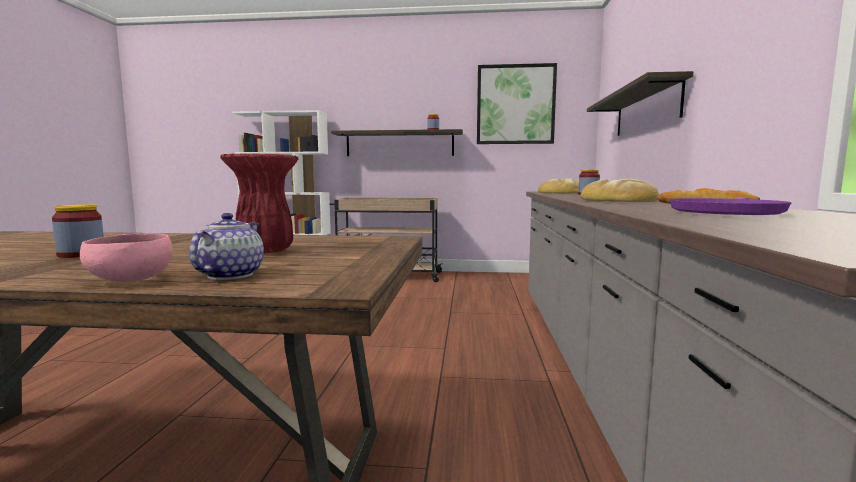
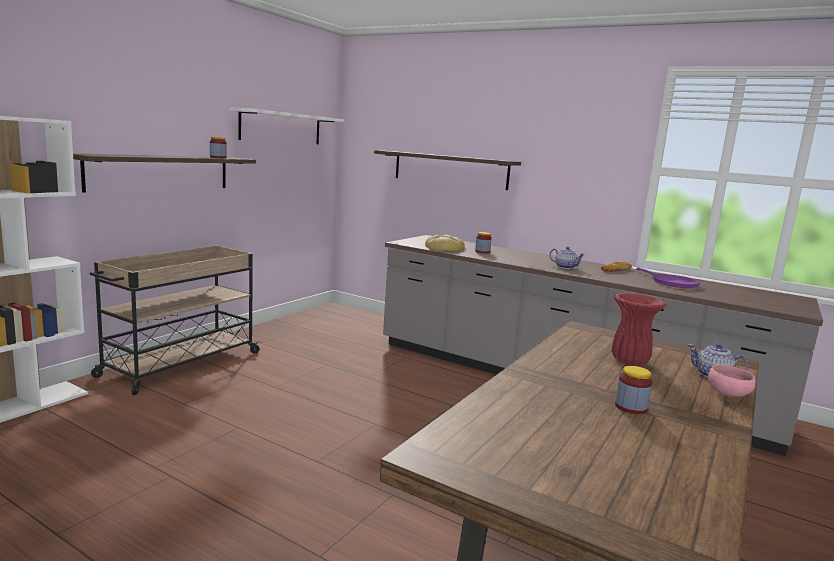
camera: 65 degrees left, 5 degrees up
(515, 104) = (281, 127): picture -> white shelf
(618, 200) = (565, 267): bread -> teapot

